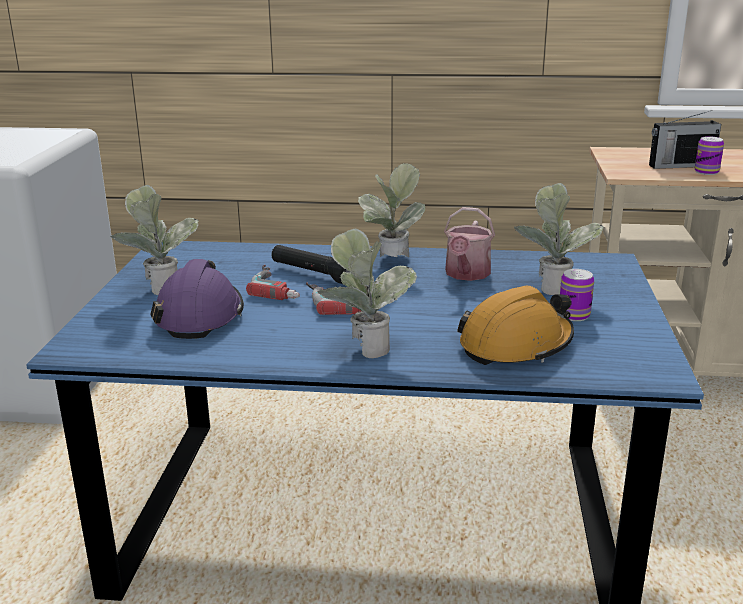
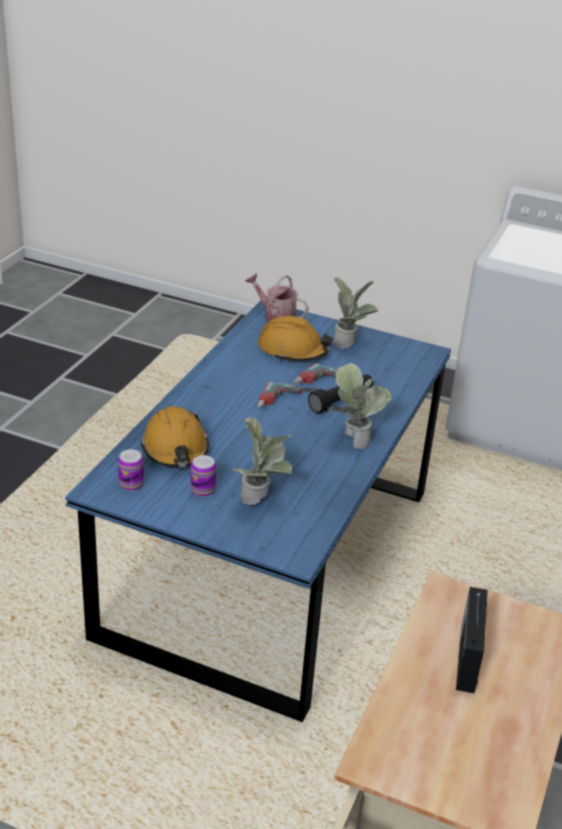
camera: 105 degrees right, 10 degrees up
(199, 316) = (293, 350): purple hard hat -> orange hard hat
(365, 346) = (212, 396): potted plant -> none
(466, 274) = (307, 466): watering can -> watering can (275, 316)
(706, 172) = (430, 666): can -> can (131, 484)

